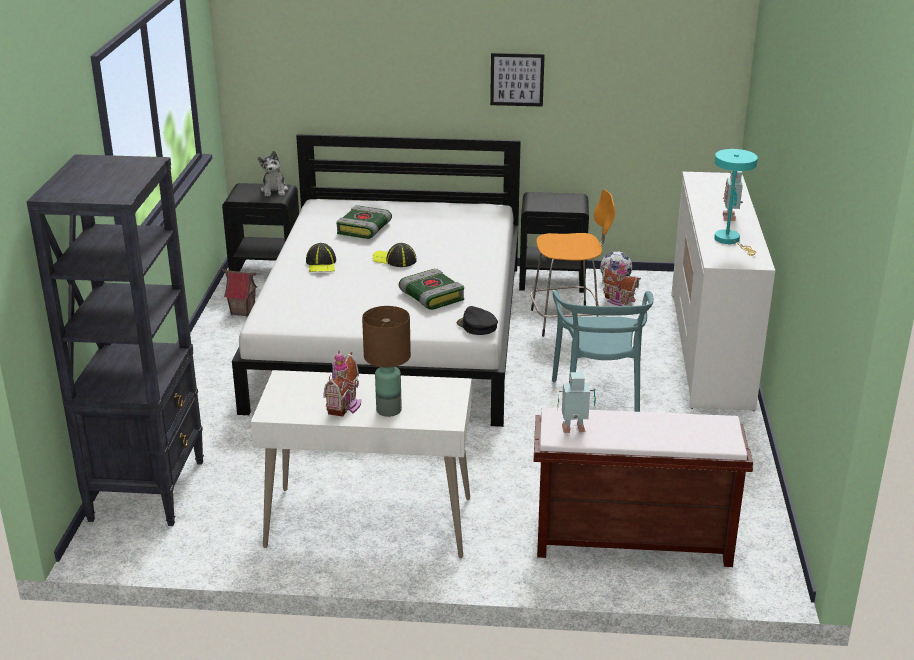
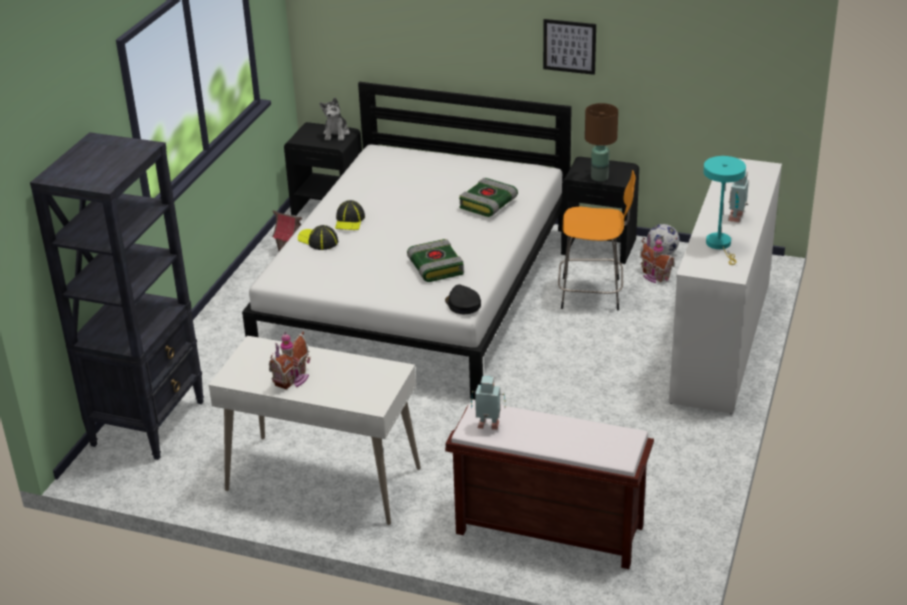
camera: 15 degrees right, 5 degrees up
(364, 229) = (405, 185): book -> book (488, 204)
(389, 410) = (329, 388): brown table lamp -> brown table lamp (600, 177)
(395, 260) = (419, 223): cap -> cap (318, 240)
(598, 401) = (583, 385): turquoise chair -> none

